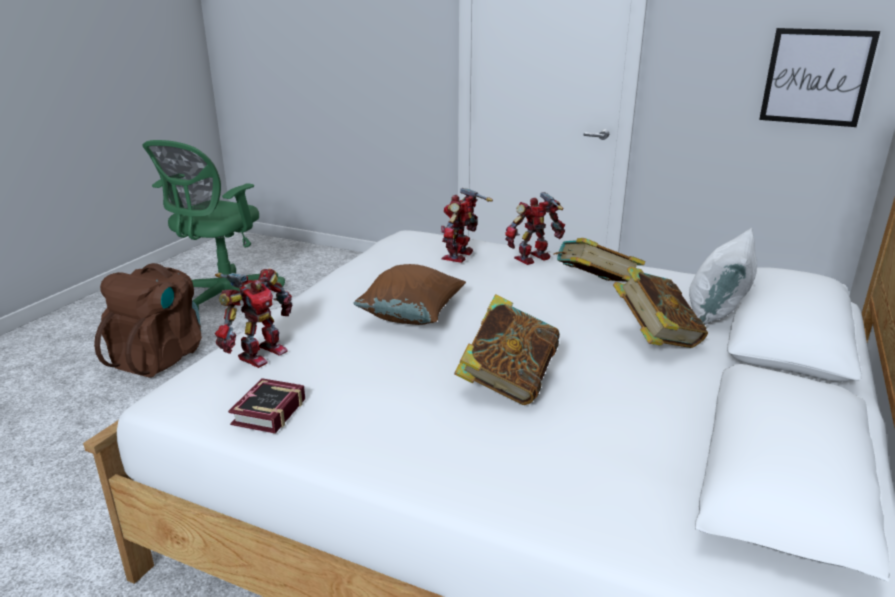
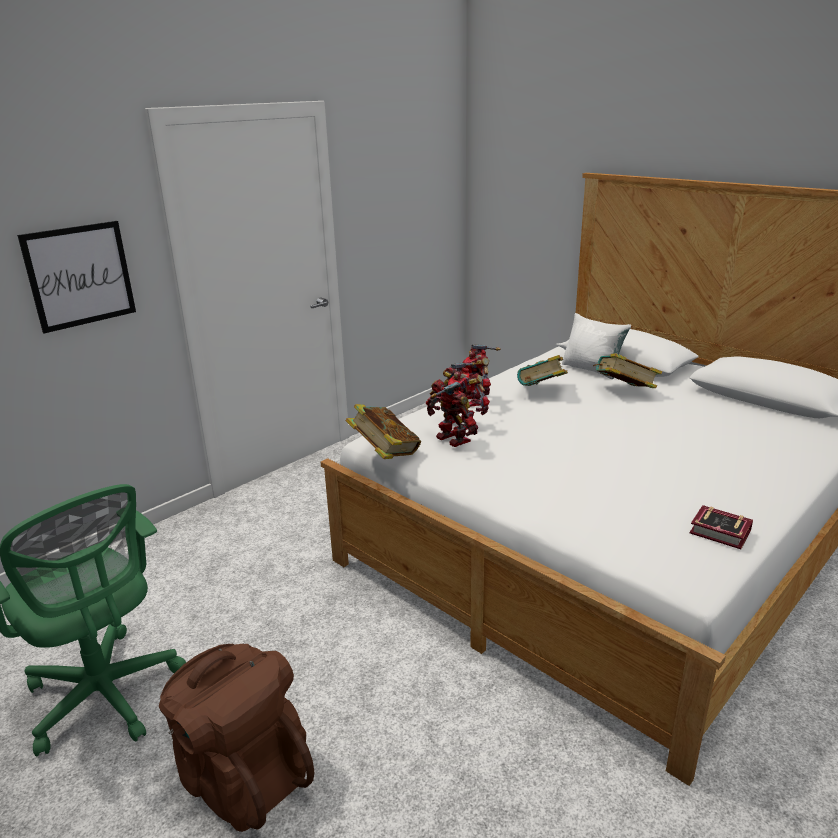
camera: 70 degrees left, 0 degrees up
(260, 354) = (625, 531): toy robot -> toy robot (451, 440)
(411, 316) = (565, 461): brown pillow -> none
(507, 383) = (681, 442): book -> book (385, 454)
(816, 77) = (430, 217): picture -> picture (80, 276)

